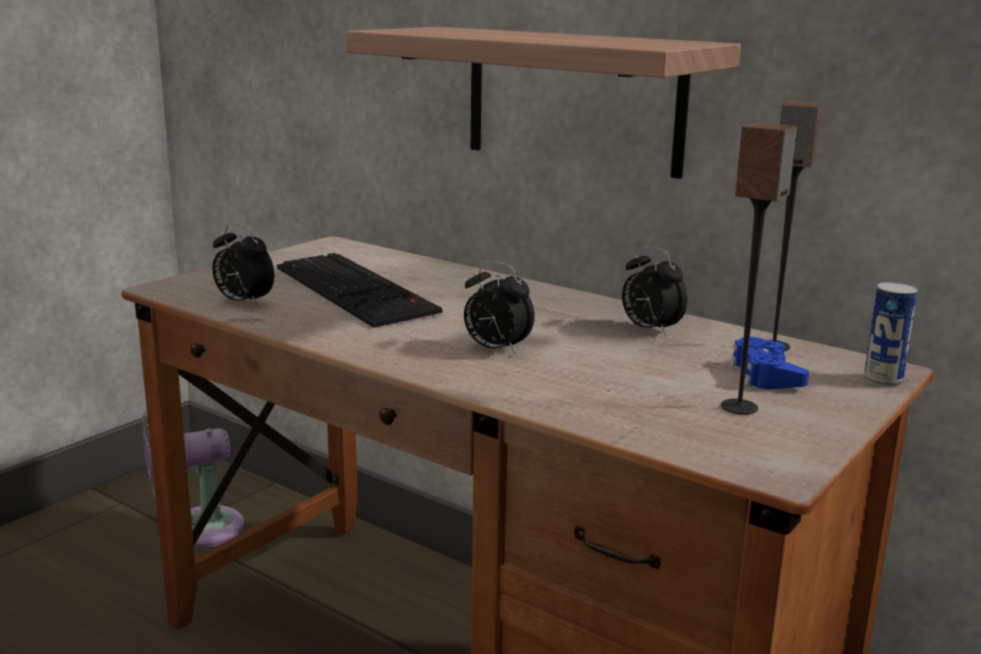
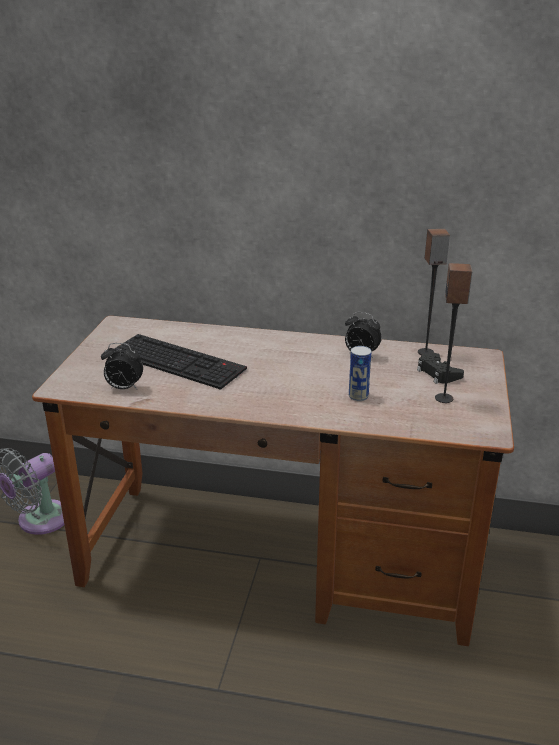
camera: 25 degrees left, 10 degrees up
(496, 350) = (301, 389): alarm clock -> none
(573, 99) = (284, 224): shelf -> none
(766, 375) = (438, 373): blue game controller -> black game controller
(883, 380) = (488, 363): can -> can (358, 396)

